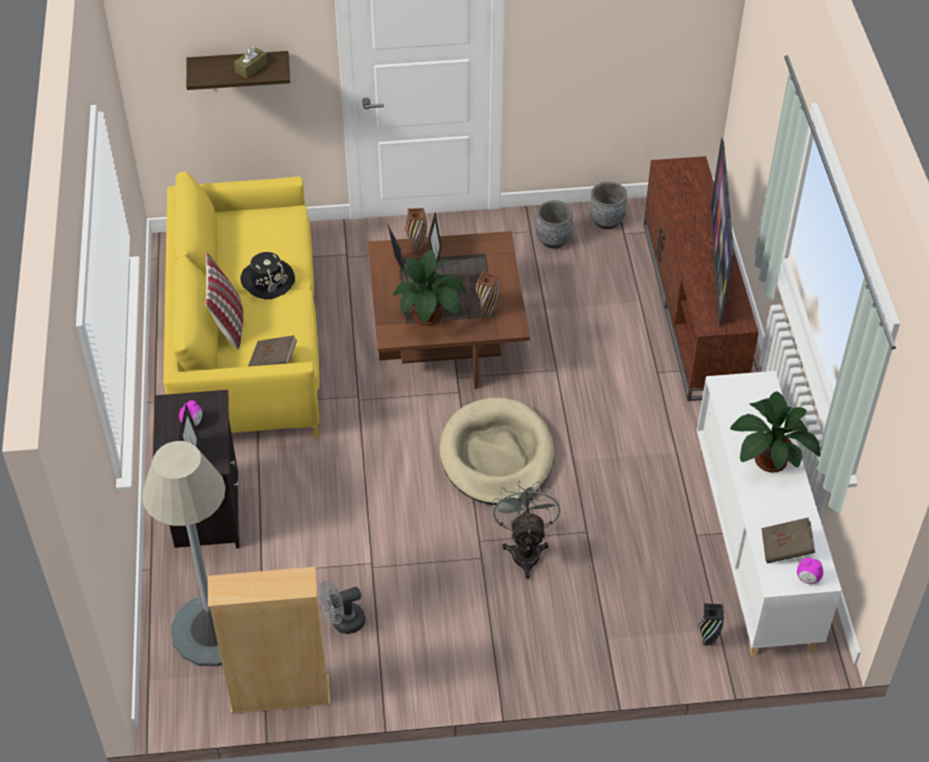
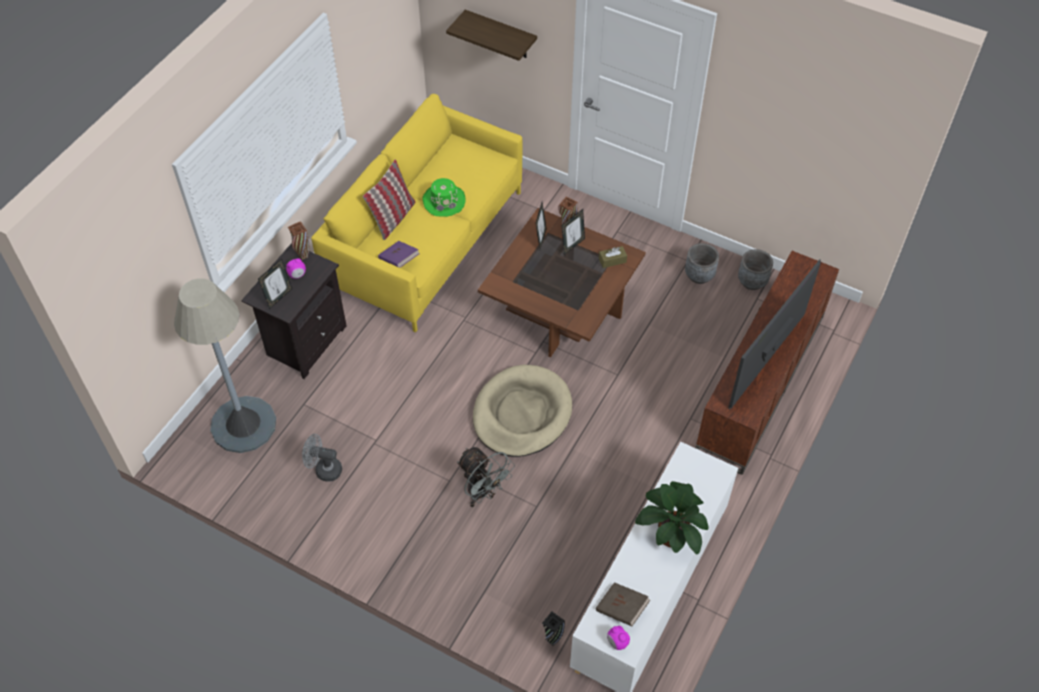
camera: 35 degrees right, 5 degrees up
(251, 68) = (500, 37): brown tissue box -> brown tissue box (612, 260)
(267, 280) = (444, 201): black hat -> green hat
(273, 361) = (399, 260): brown book -> purple book
(280, 695) = (246, 494): beige bookcase -> none
(428, 316) = (532, 285): potted plant -> none
(486, 313) = (574, 304): brown vase -> brown vase (303, 256)
(525, 550) = (483, 493): grey fan -> grey fan turned 105 degrees clockwise

